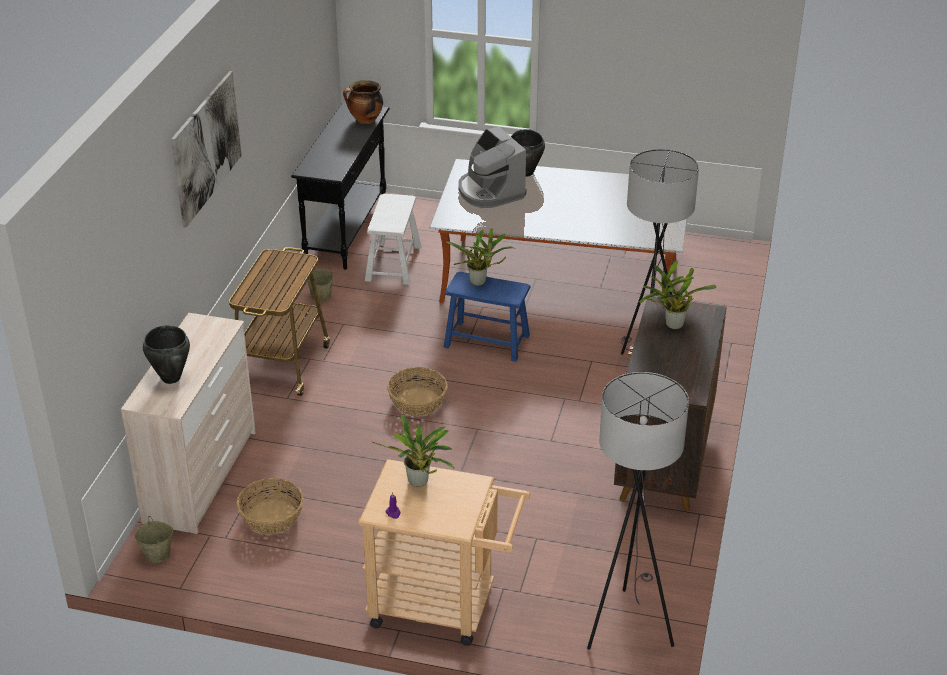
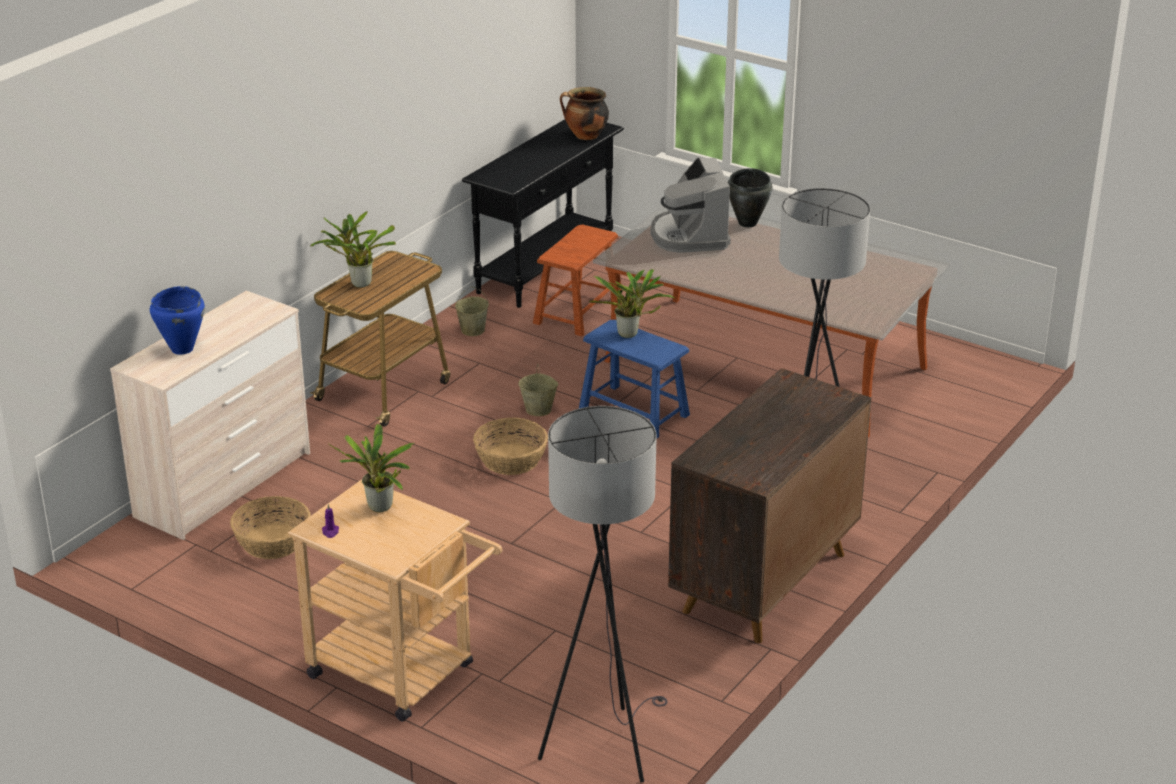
camera: 20 degrees right, 5 degrees down
(158, 554) = (130, 551): beige bucket -> beige bucket (539, 410)
(170, 378) = (181, 349): black cooking pot -> blue cooking pot
(206, 147) = (305, 105): picture -> none
(393, 263) = (577, 311): white stool -> brown stool
(671, 325) = (786, 404): potted plant -> potted plant (358, 283)

